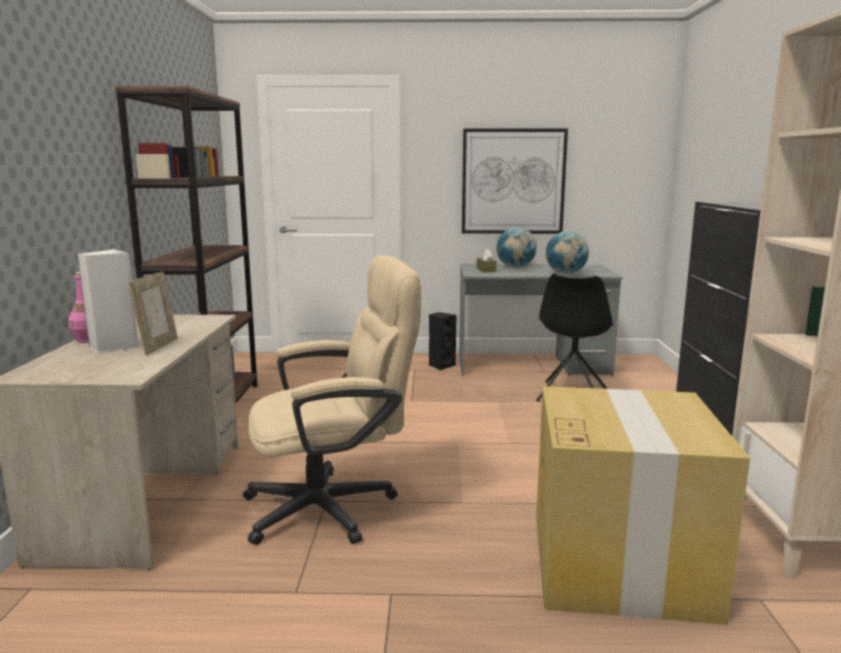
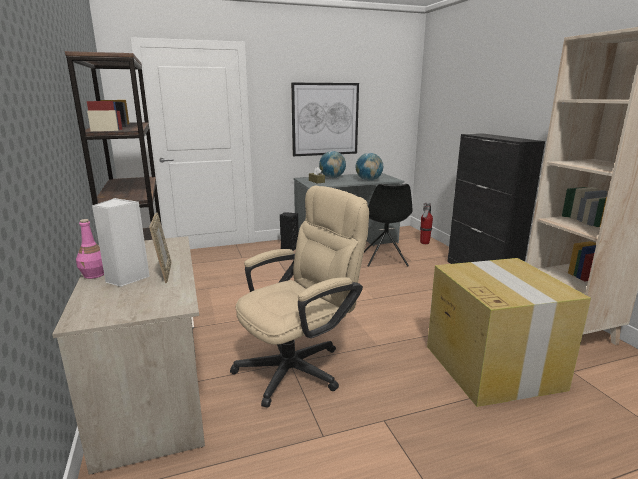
camera: 20 degrees left, 5 degrees up
(658, 380) = (424, 243): none -> fire extinguisher

